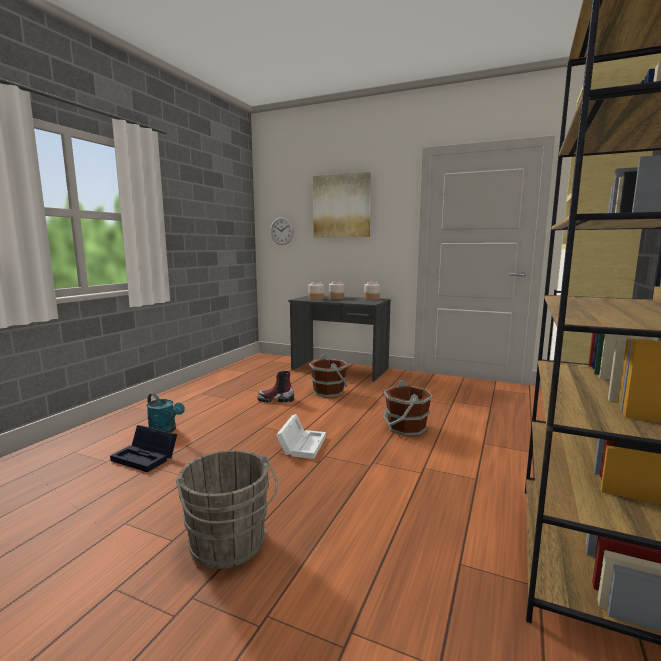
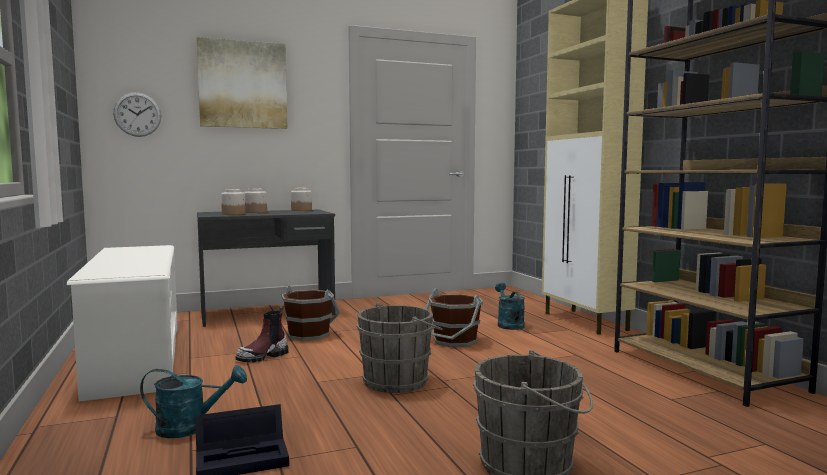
camera: 45 degrees left, 5 degrees down
(226, 382) = (136, 359): none -> white shoe rack
(302, 444) = (399, 380): white storage box -> grey bucket
(483, 428) = (508, 324): none -> turquoise watering can

